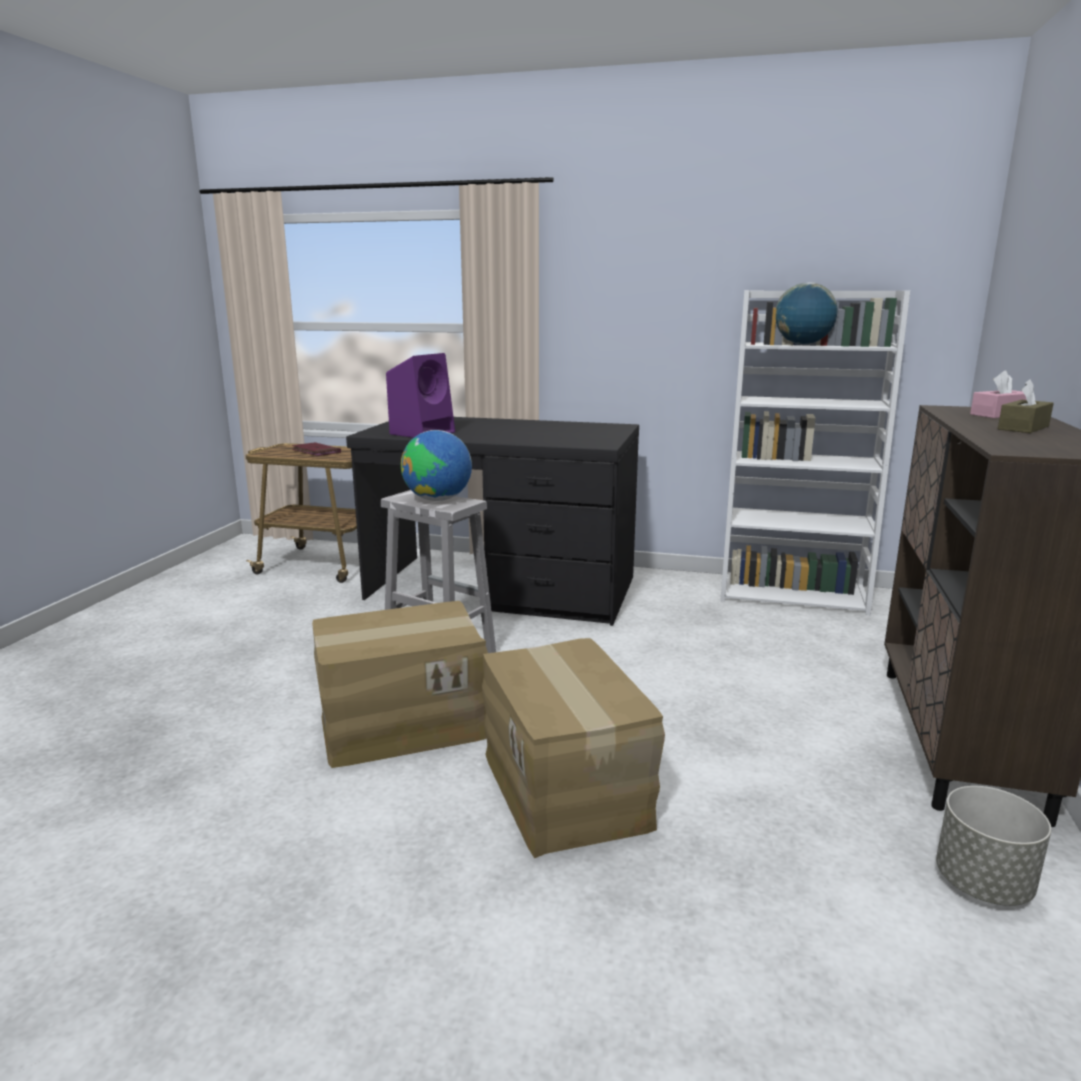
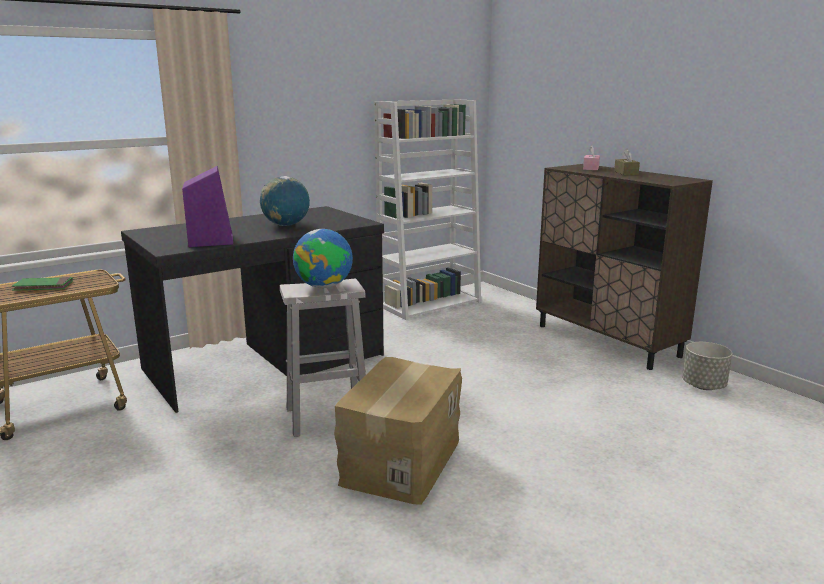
camera: 50 degrees left, 0 degrees up
(316, 452) = (43, 286): red book -> green book
(567, 789) = (541, 438): cardboard box -> none
(802, 344) = (421, 137): globe -> globe (286, 225)

